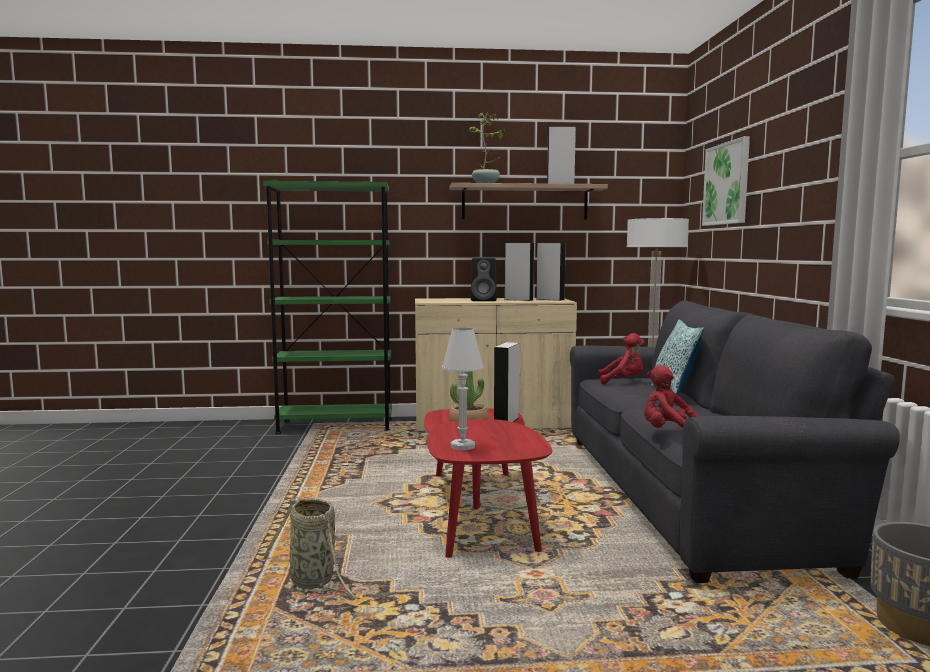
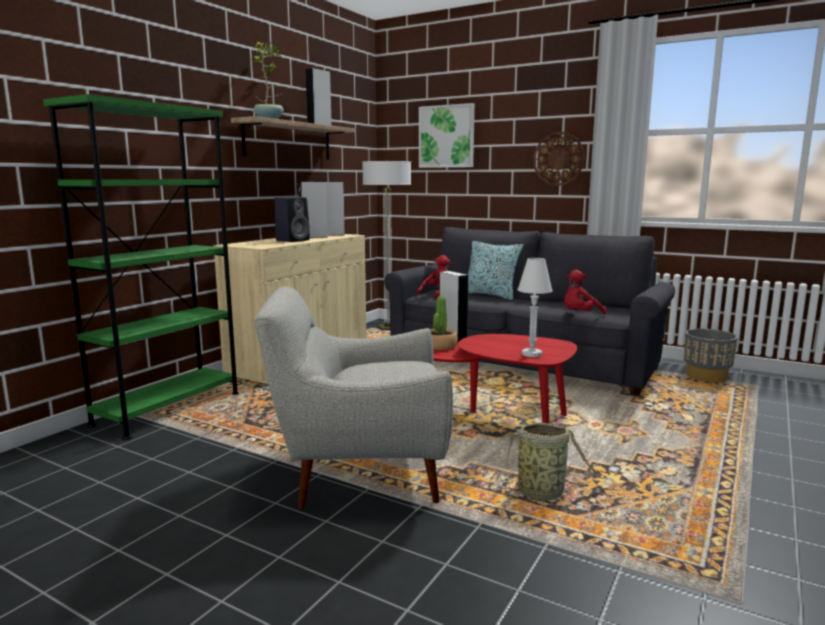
camera: 55 degrees left, 5 degrees up
(288, 502) = (359, 472): none -> grey armchair
(820, 205) = (558, 159): none -> wall clock

